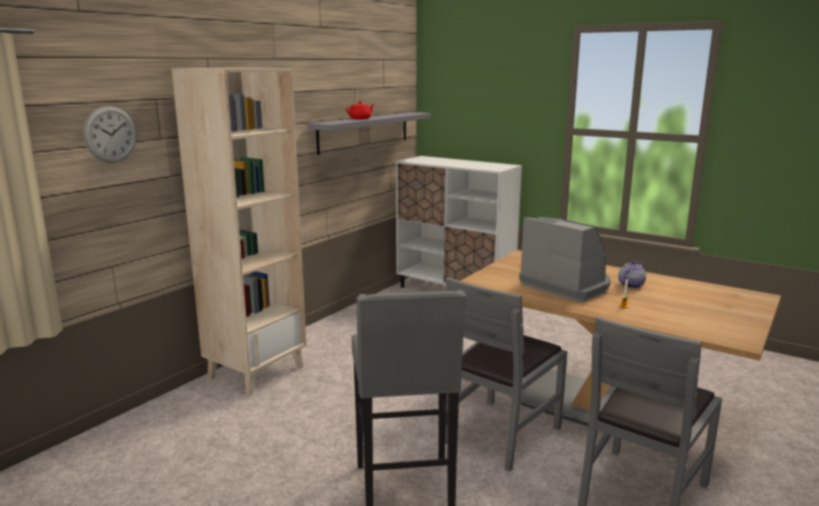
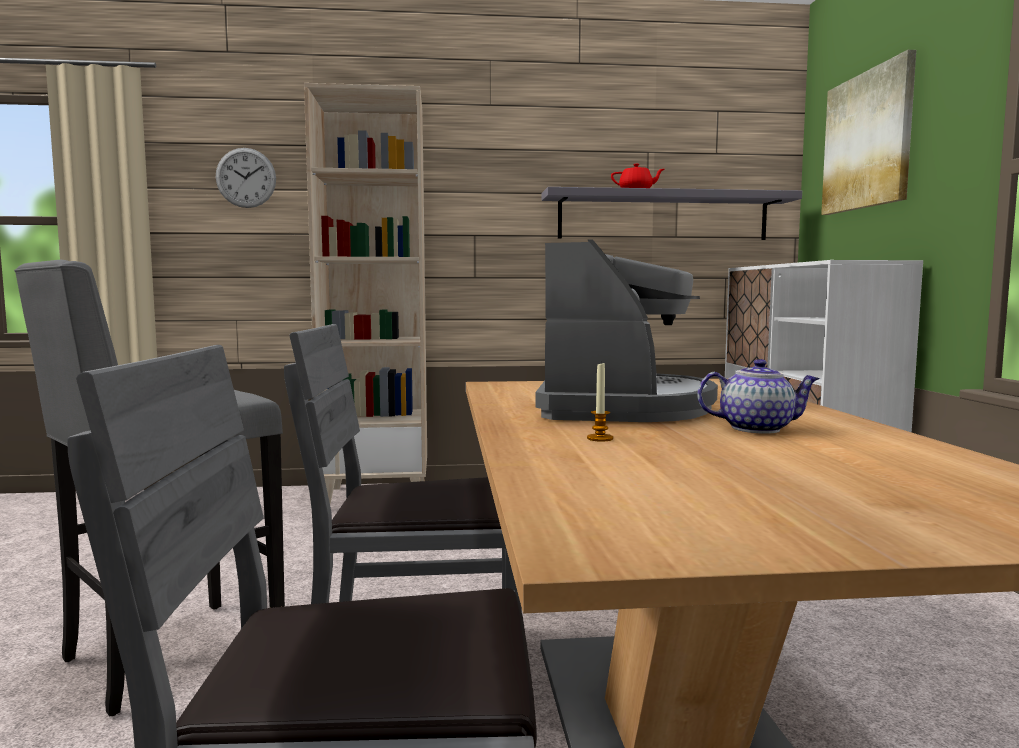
camera: 50 degrees right, 10 degrees down
(476, 93) = (867, 141): none -> picture

